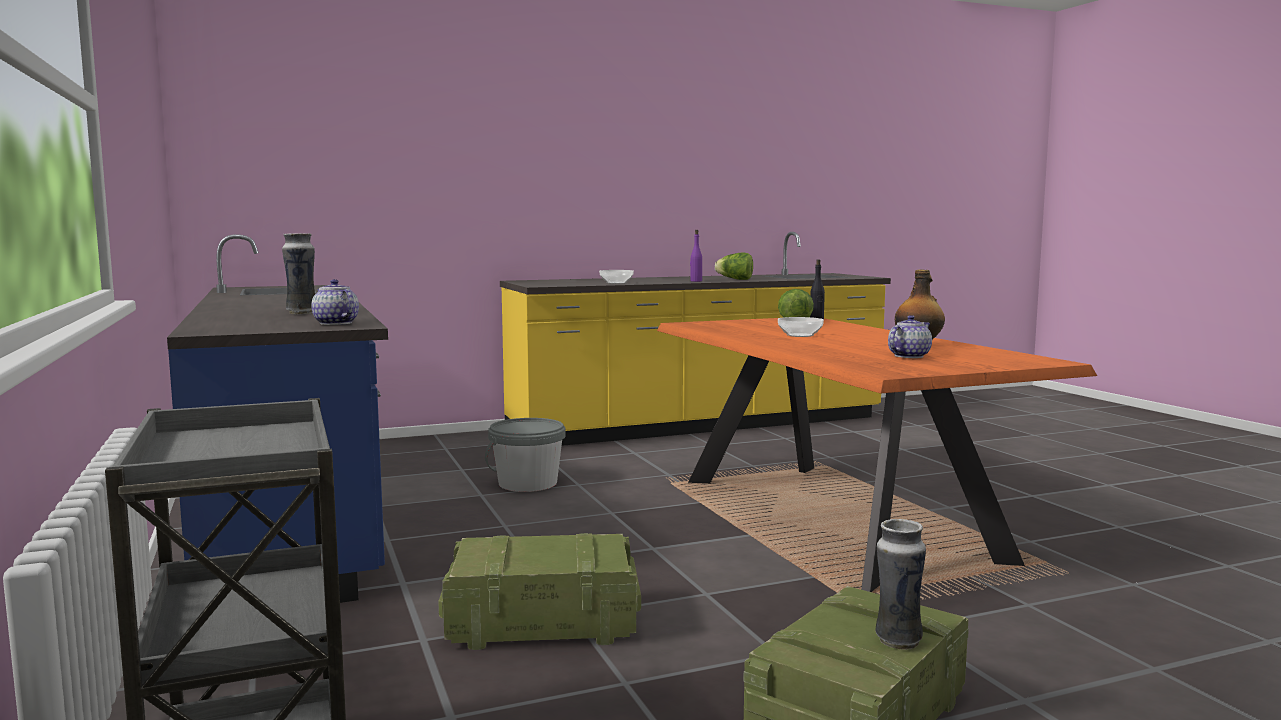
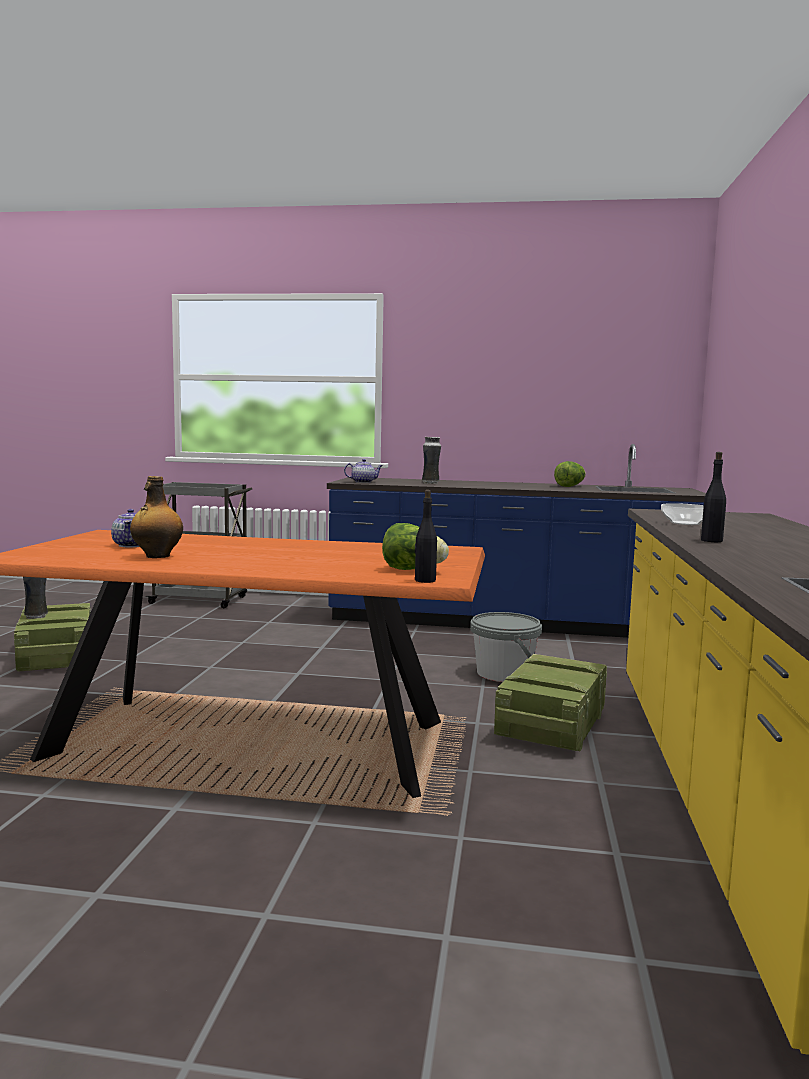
camera: 120 degrees right, 0 degrees up
(539, 623) = (246, 636): crate -> crate (552, 724)
(696, 281) = (712, 541): purple bottle -> black bottle
(735, 279) = (751, 555): lettuce -> lettuce (570, 486)
(800, 335) = (298, 551): bowl -> none

